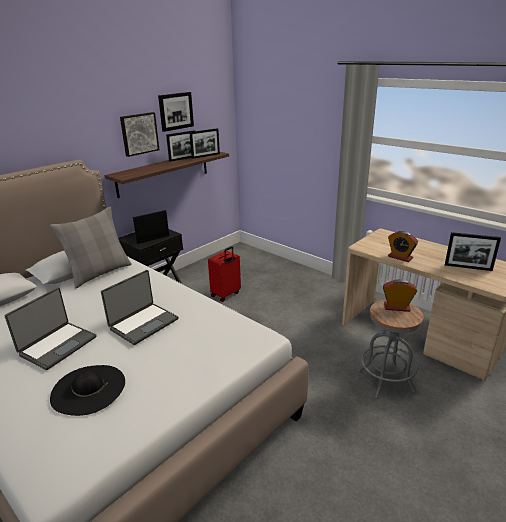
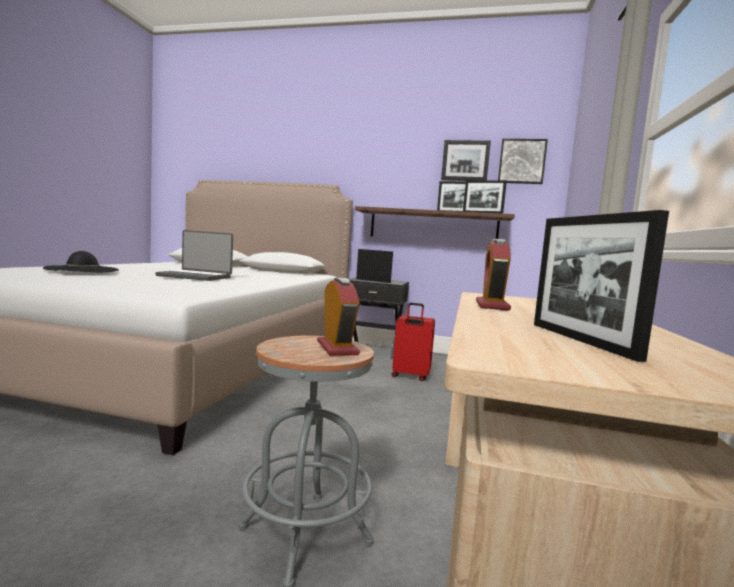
camera: 60 degrees right, 20 degrees down
(57, 345) = (154, 269): laptop -> none
(99, 273) = (282, 273): grey pillow -> none
(139, 133) = (411, 177): picture -> picture (521, 161)

